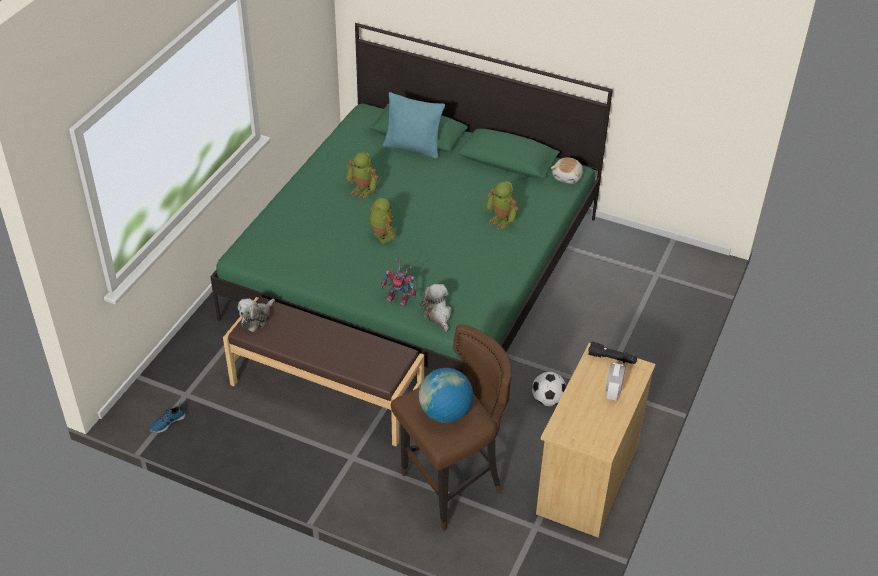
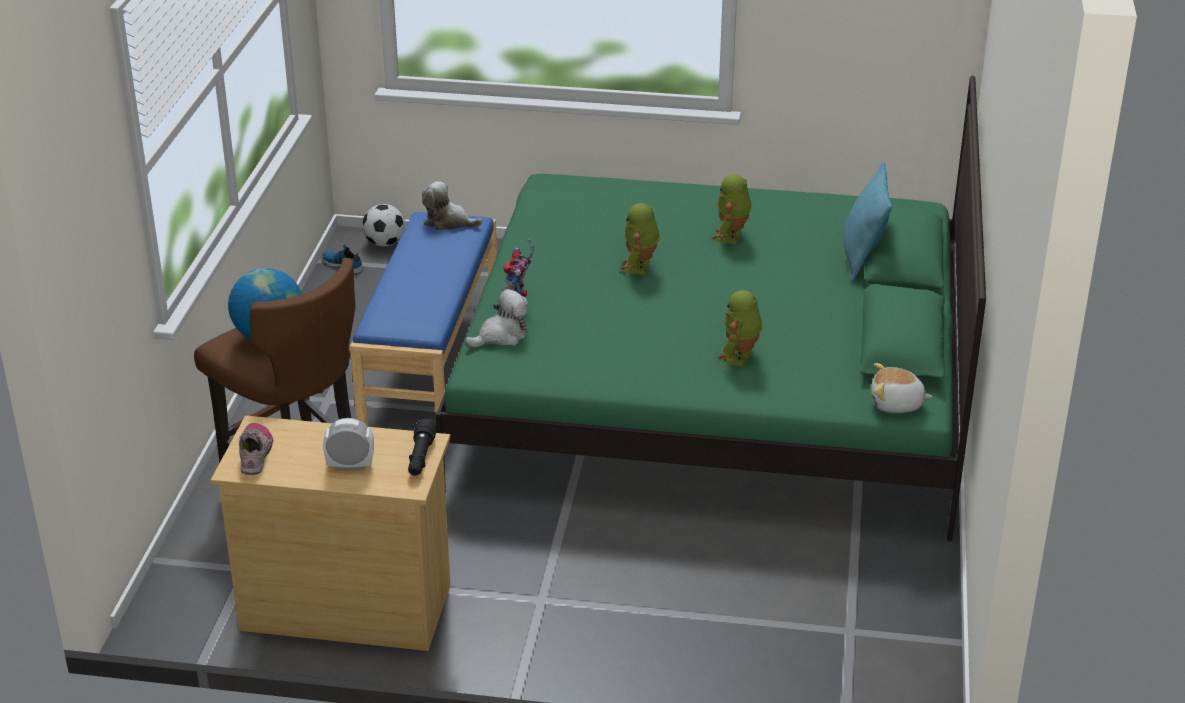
camera: 75 degrees right, 10 degrees down
(327, 392) = (433, 359): brown bench -> blue bench
(381, 236) = (640, 267): toy robot -> toy robot turned 150 degrees clockwise
(547, 400) = (493, 547): football -> football (385, 243)
(588, 436) = (256, 453): none -> shoe

